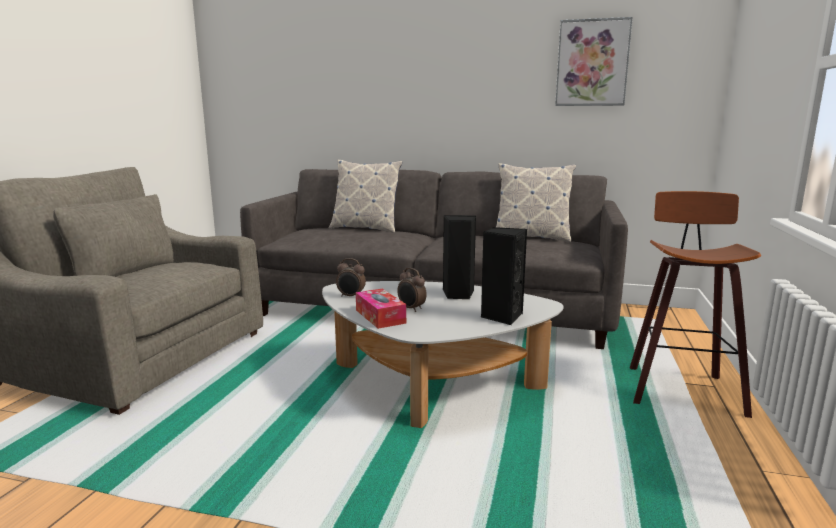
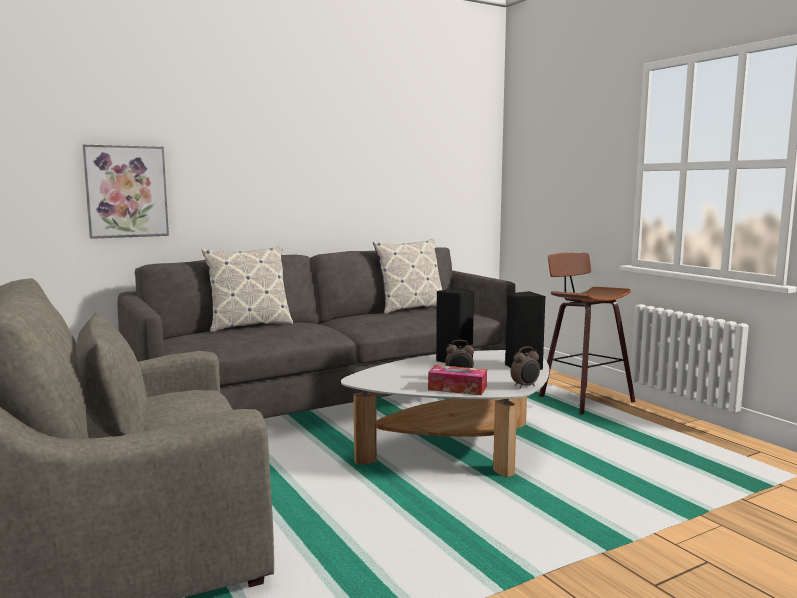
camera: 45 degrees left, 5 degrees down
(351, 296) = (391, 383): alarm clock -> alarm clock (525, 386)
(592, 63) = (416, 149): picture -> picture (126, 191)

